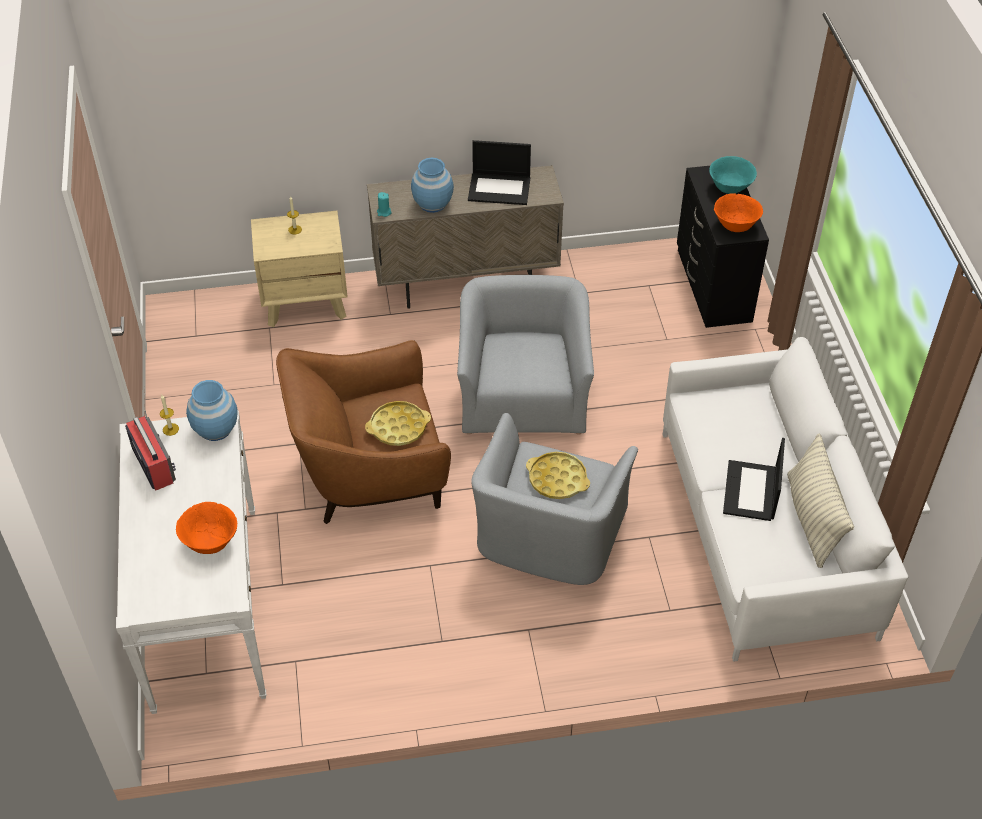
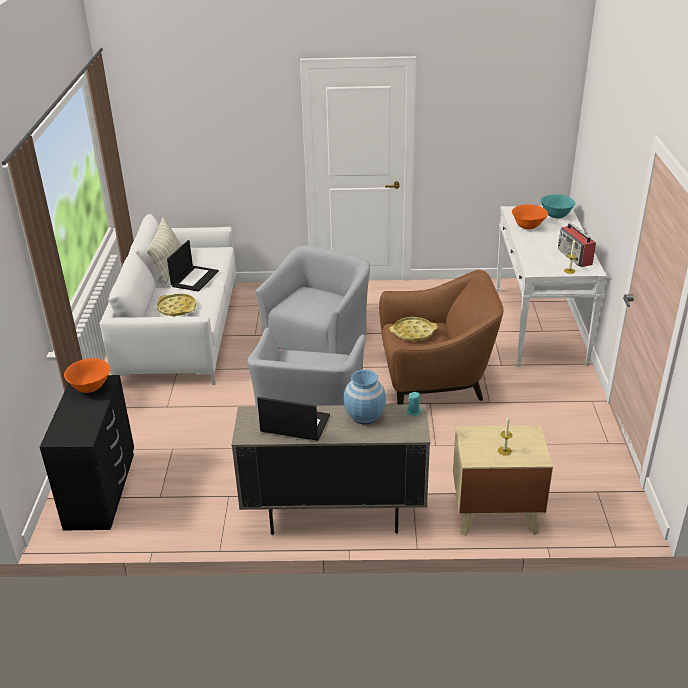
camera: 170 degrees left, 15 degrees down
(216, 428) = (538, 269): blue vase -> none
(557, 479) = (310, 303): yellow tray -> yellow tray (177, 308)
(730, 188) = (67, 421): turquoise bowl -> turquoise bowl (555, 216)

